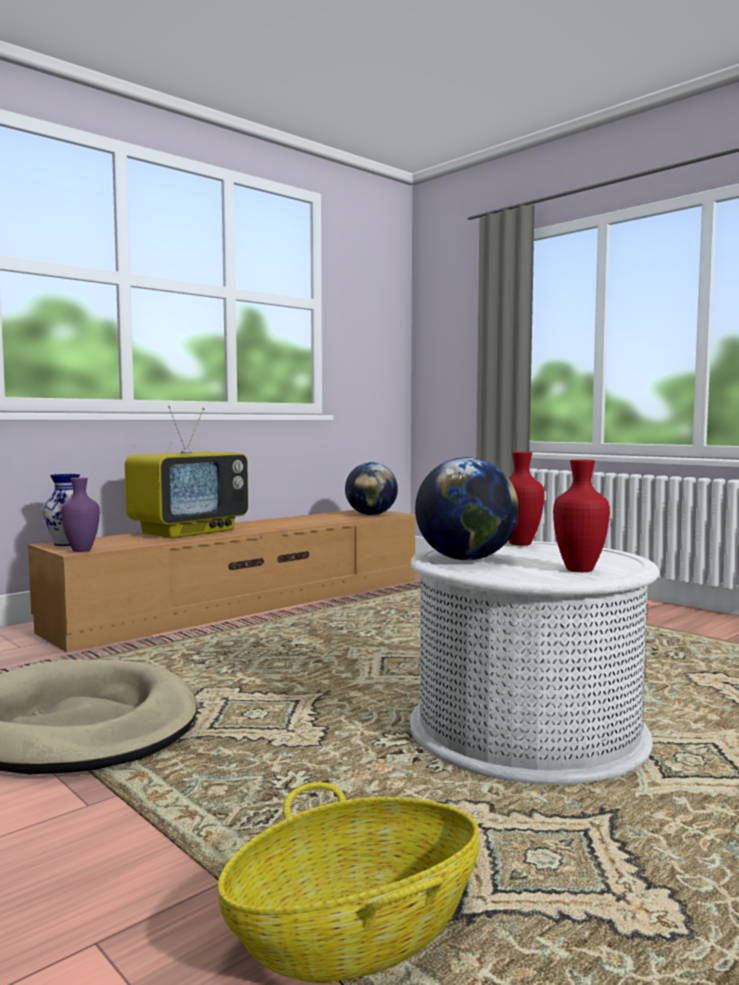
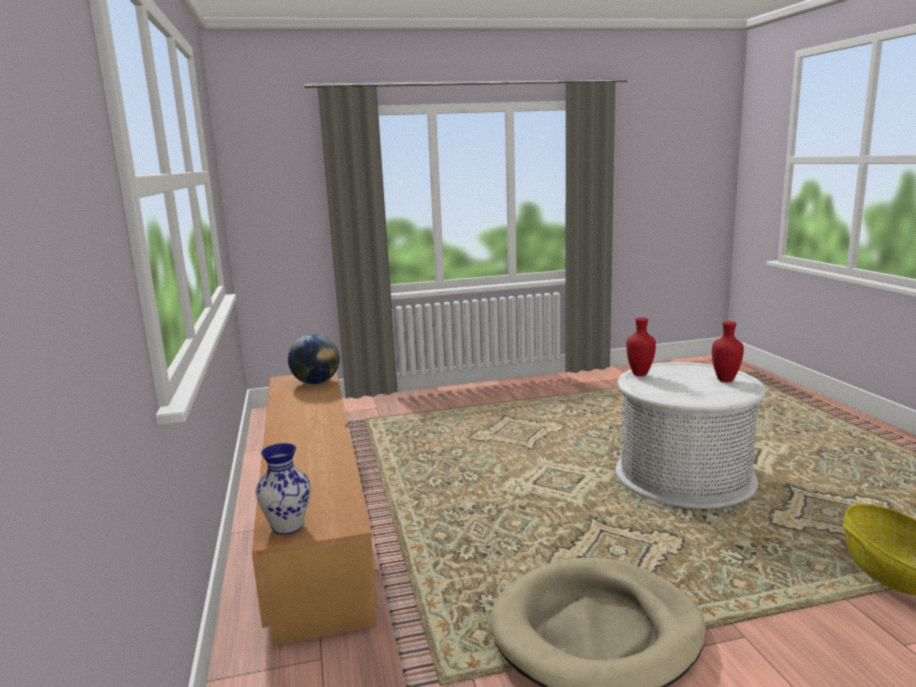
camera: 60 degrees left, 10 degrees up
(81, 550) = (347, 520): purple vase -> none
(189, 531) = (295, 460): television -> none
(465, 559) = (680, 394): globe -> none

